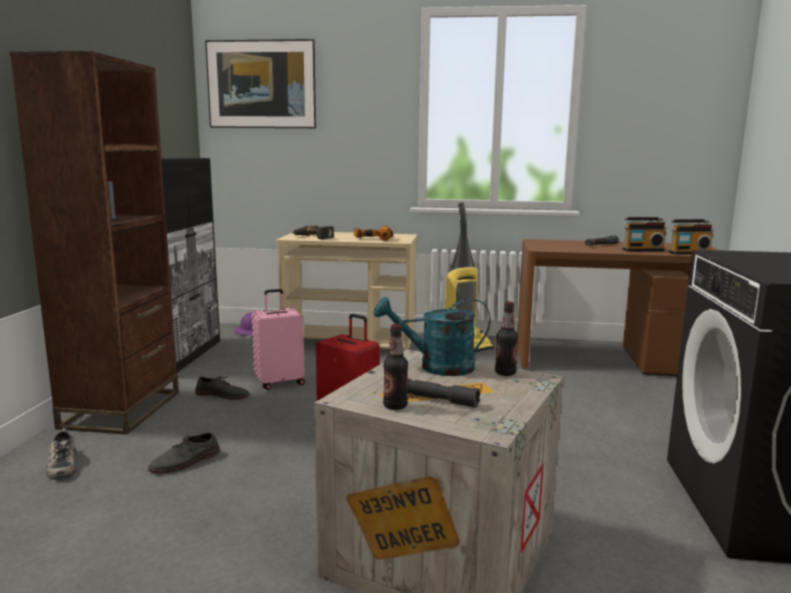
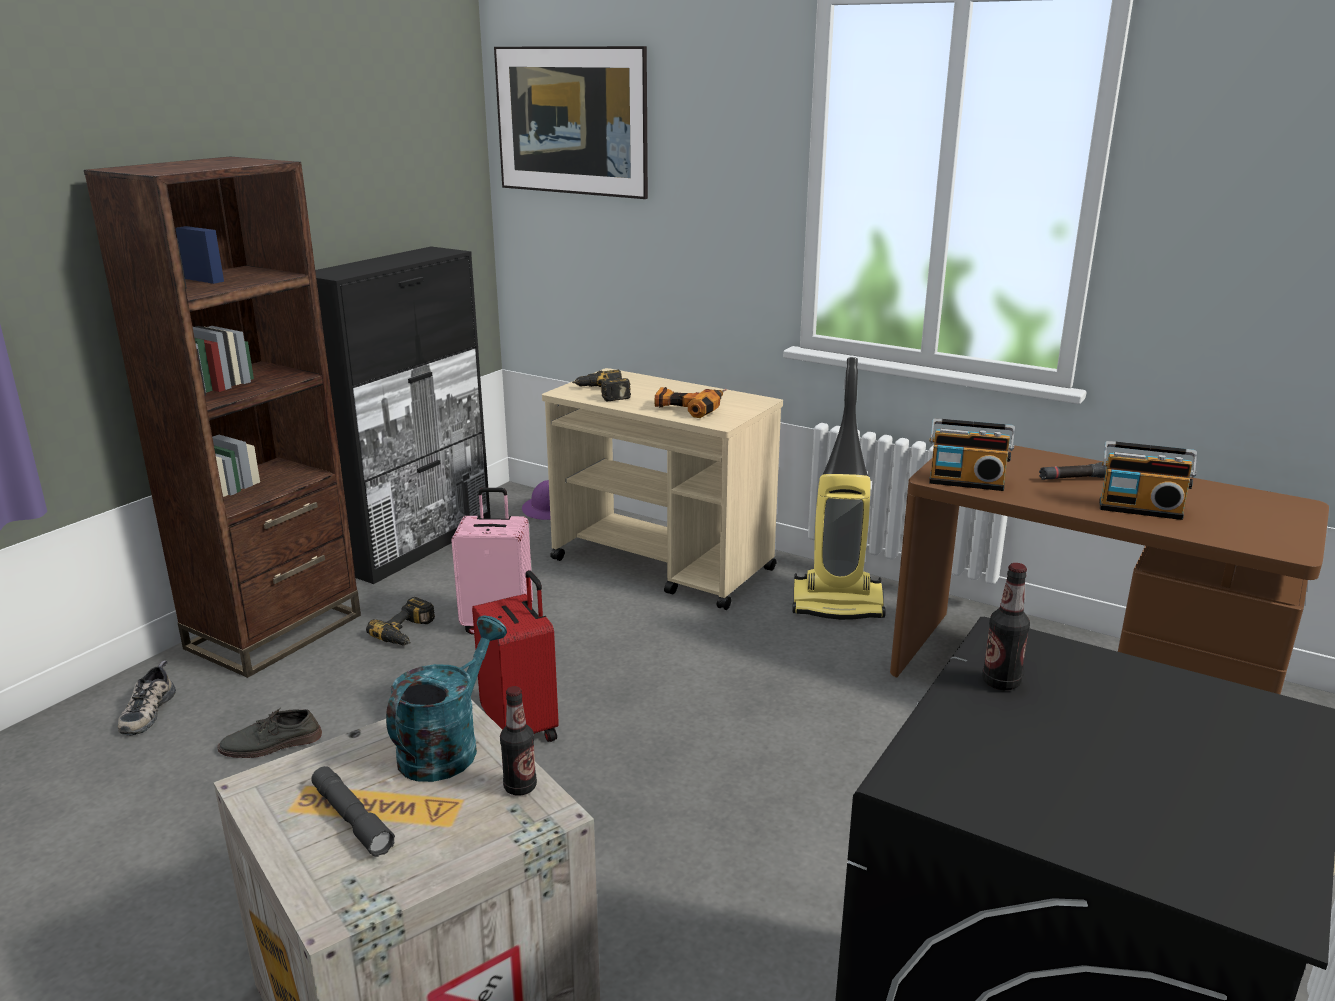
camera: 25 degrees right, 10 degrees up
(222, 395) = (408, 632): grey shoe -> power drill
(395, 406) = (289, 820): bottle -> bottle (1000, 682)
(436, 367) = (447, 746): turquoise watering can -> turquoise watering can turned 90 degrees clockwise
(688, 253) = (1227, 534): radio -> radio (966, 482)

